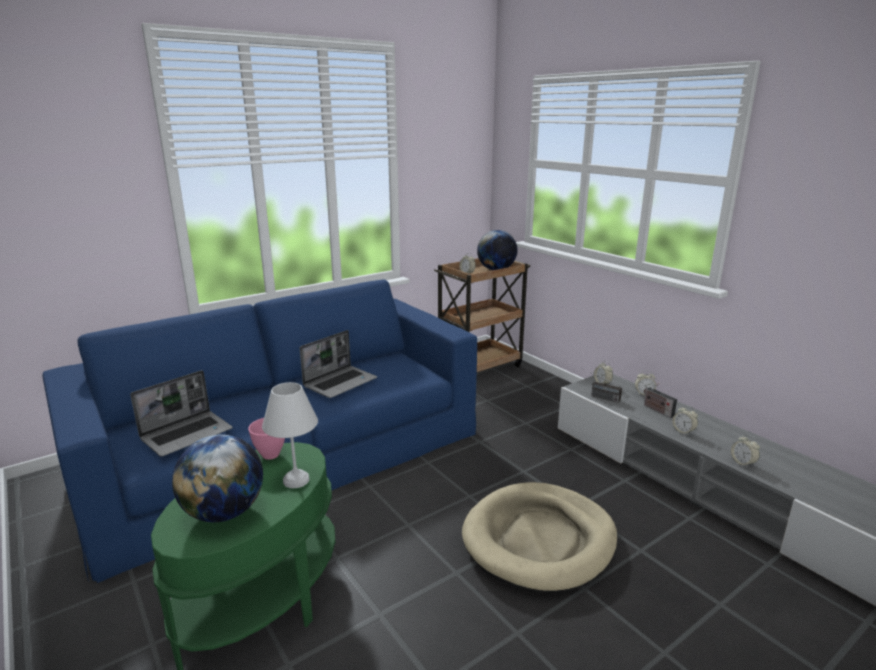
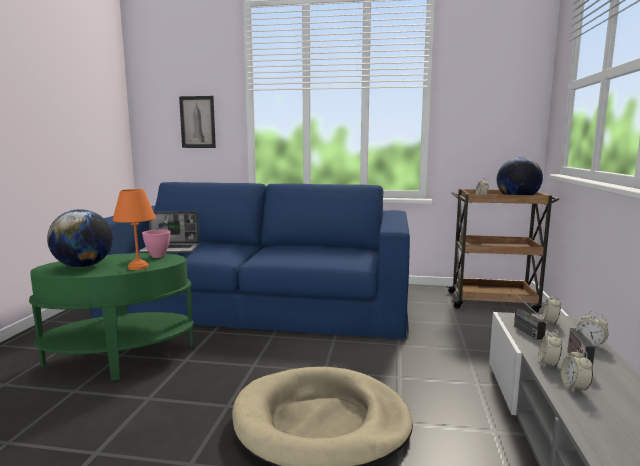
camera: 45 degrees right, 10 degrees down
(84, 221) = (197, 122): none -> picture
(295, 479) = (138, 267): white table lamp -> orange table lamp
(340, 382) = (293, 251): laptop -> none
(742, 463) = (606, 447): alarm clock -> alarm clock (548, 364)

